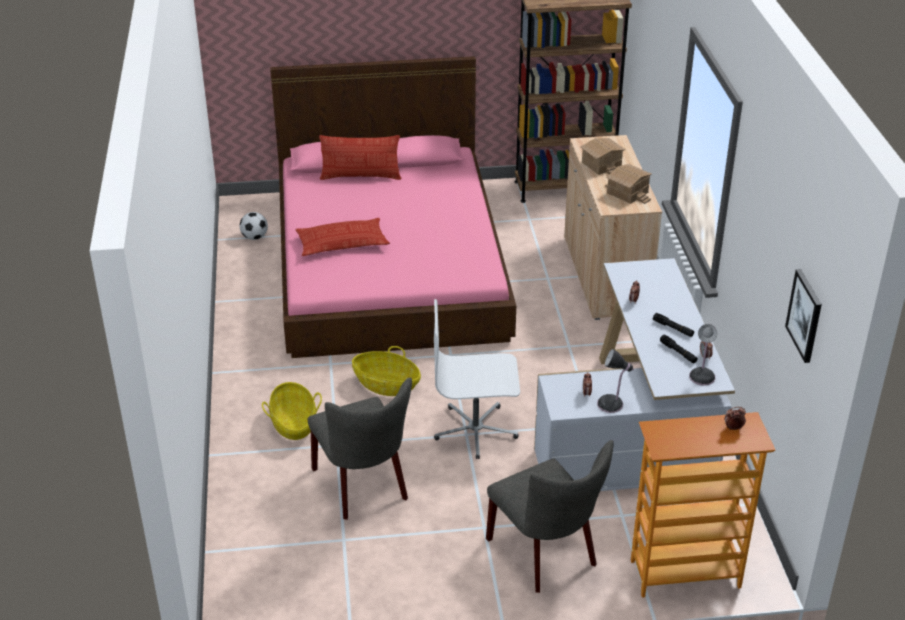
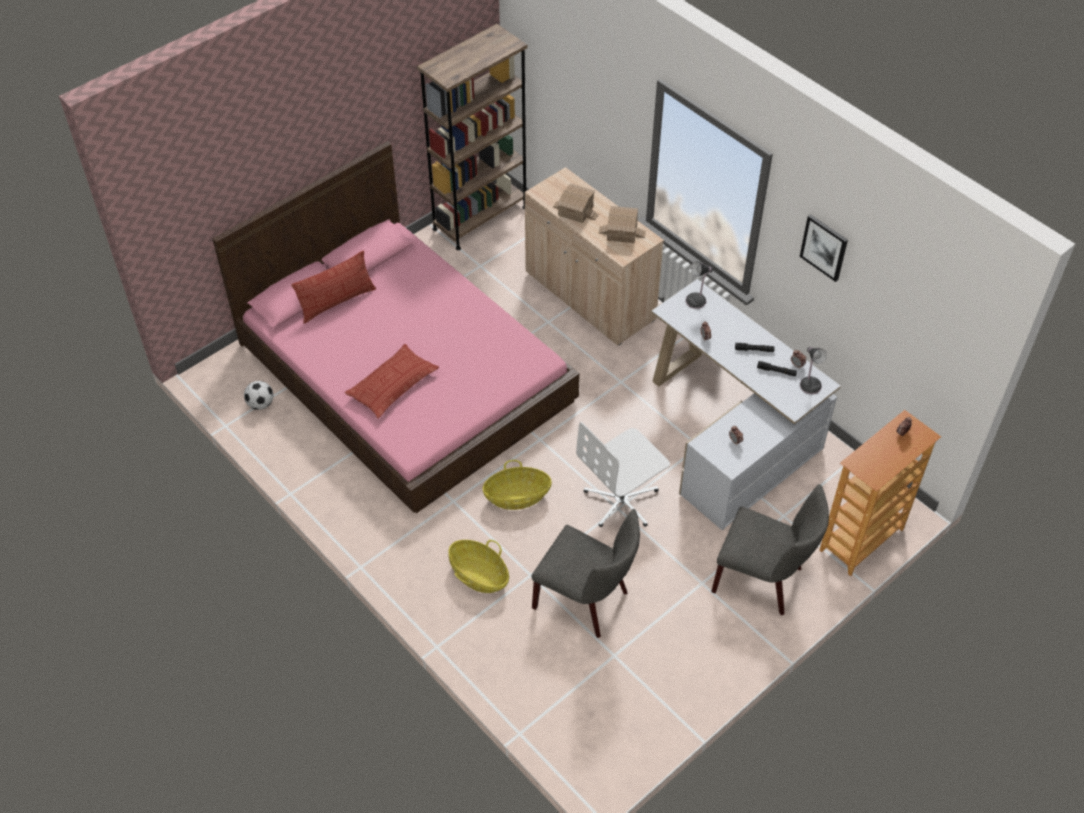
camera: 35 degrees left, 15 degrees up
(612, 404) = (760, 441): table lamp -> table lamp (697, 300)
(805, 315) = (922, 326): picture -> picture (824, 247)

